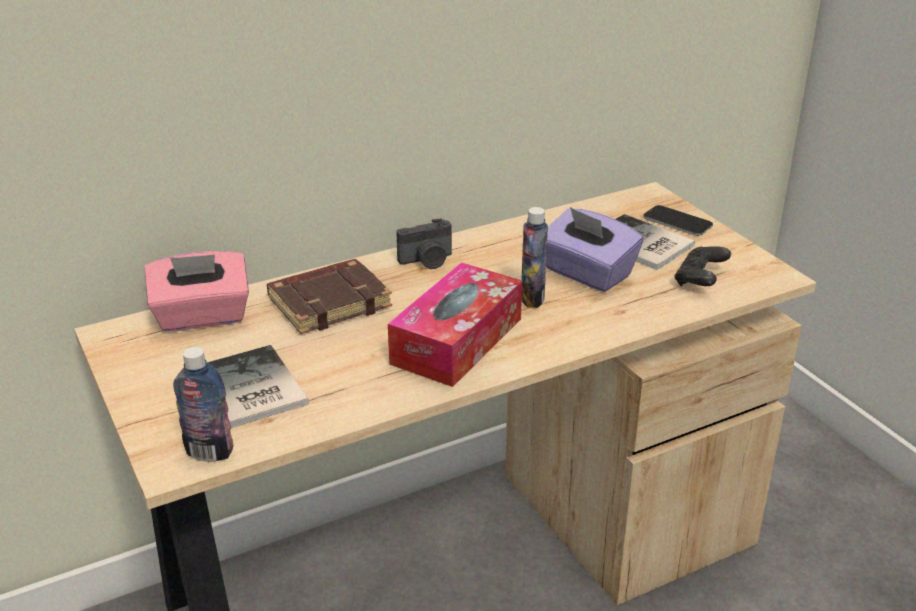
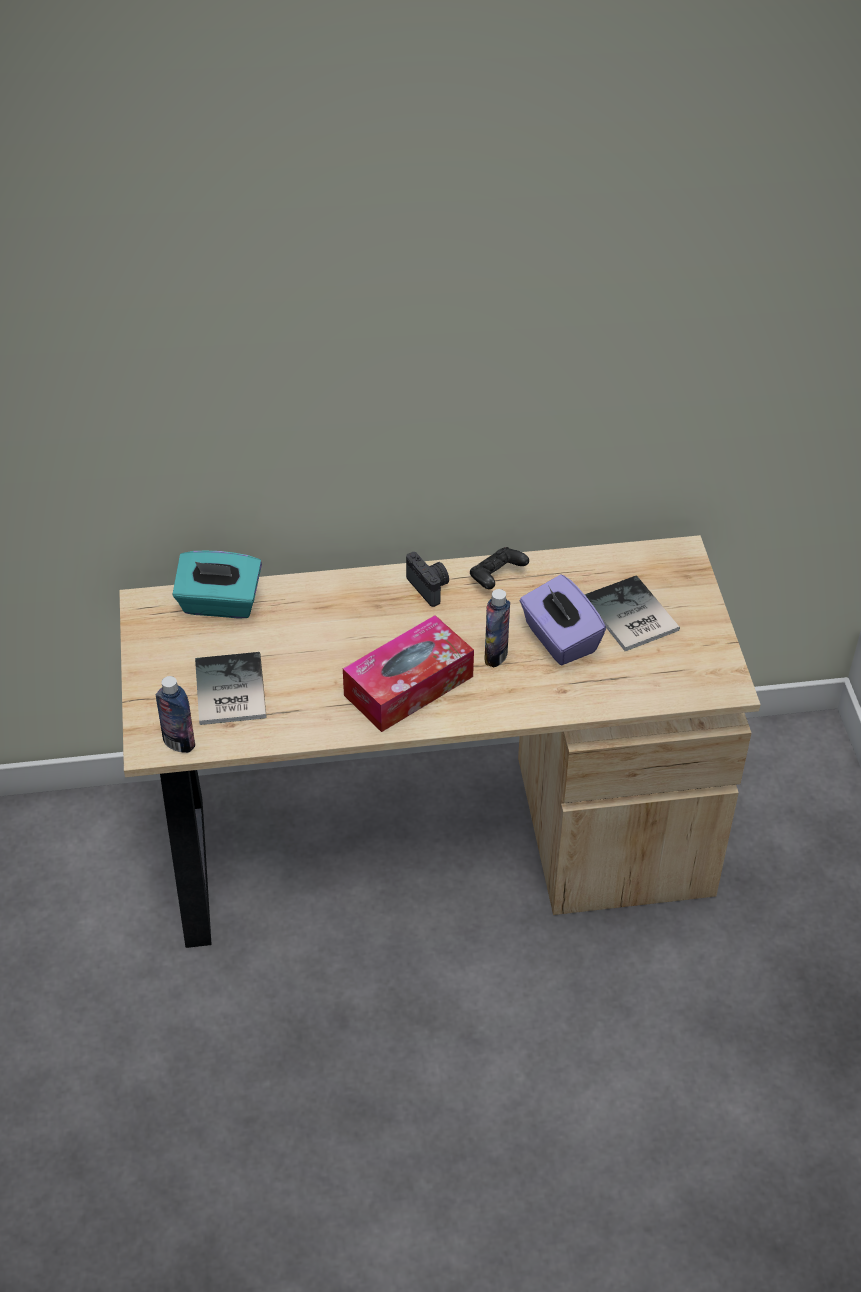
camera: 20 degrees right, 15 degrees up
(202, 317) = (219, 604): pink tissue box -> turquoise tissue box
(329, 302) = (326, 614): brown book -> none
(427, 261) = (429, 587): camera -> camera turned 120 degrees counterclockwise
(677, 222) = (684, 596): phone -> none
(700, 280) = (655, 674): black game controller -> black game controller (496, 577)

